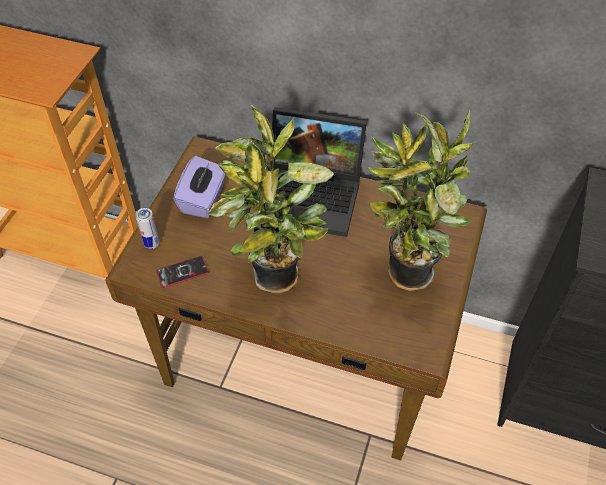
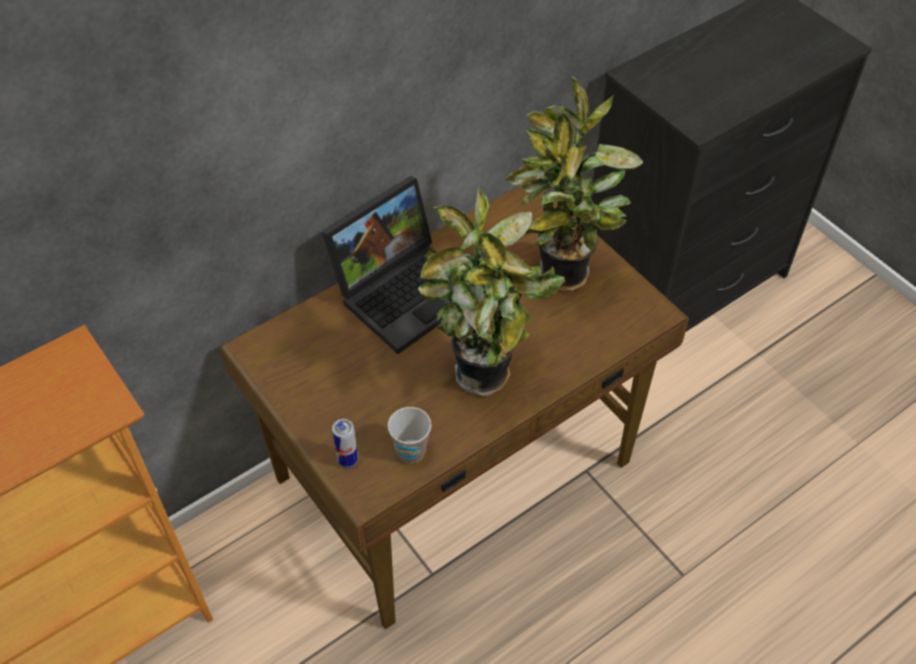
camera: 55 degrees left, 0 degrees up
(182, 272) = (411, 451): phone -> cup
(203, 200) = (327, 383): purple tissue box -> none

